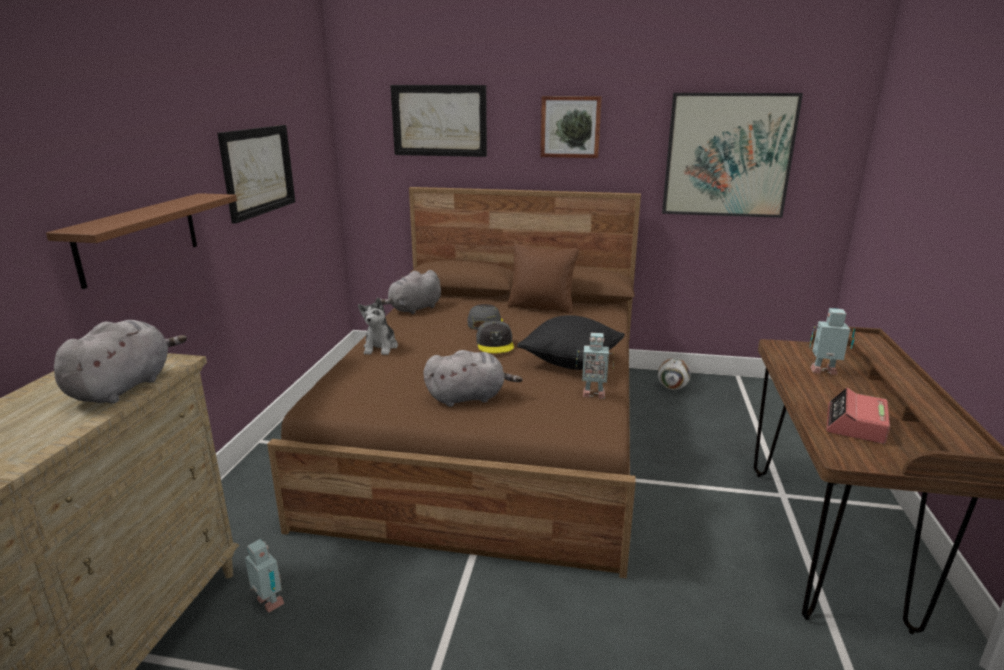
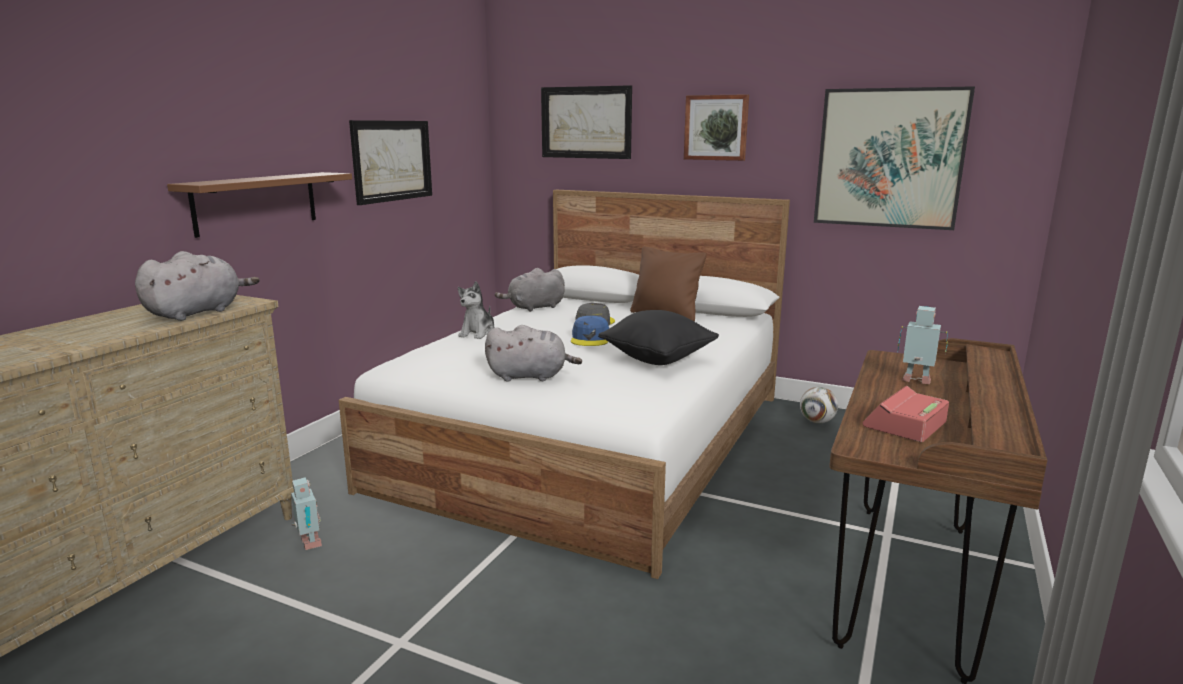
camera: 15 degrees right, 5 degrees down
(494, 432) = (594, 439): brown bed -> white bed
(495, 344) = (590, 339): grey cap -> blue cap
(593, 394) = (658, 385): toy robot -> none

